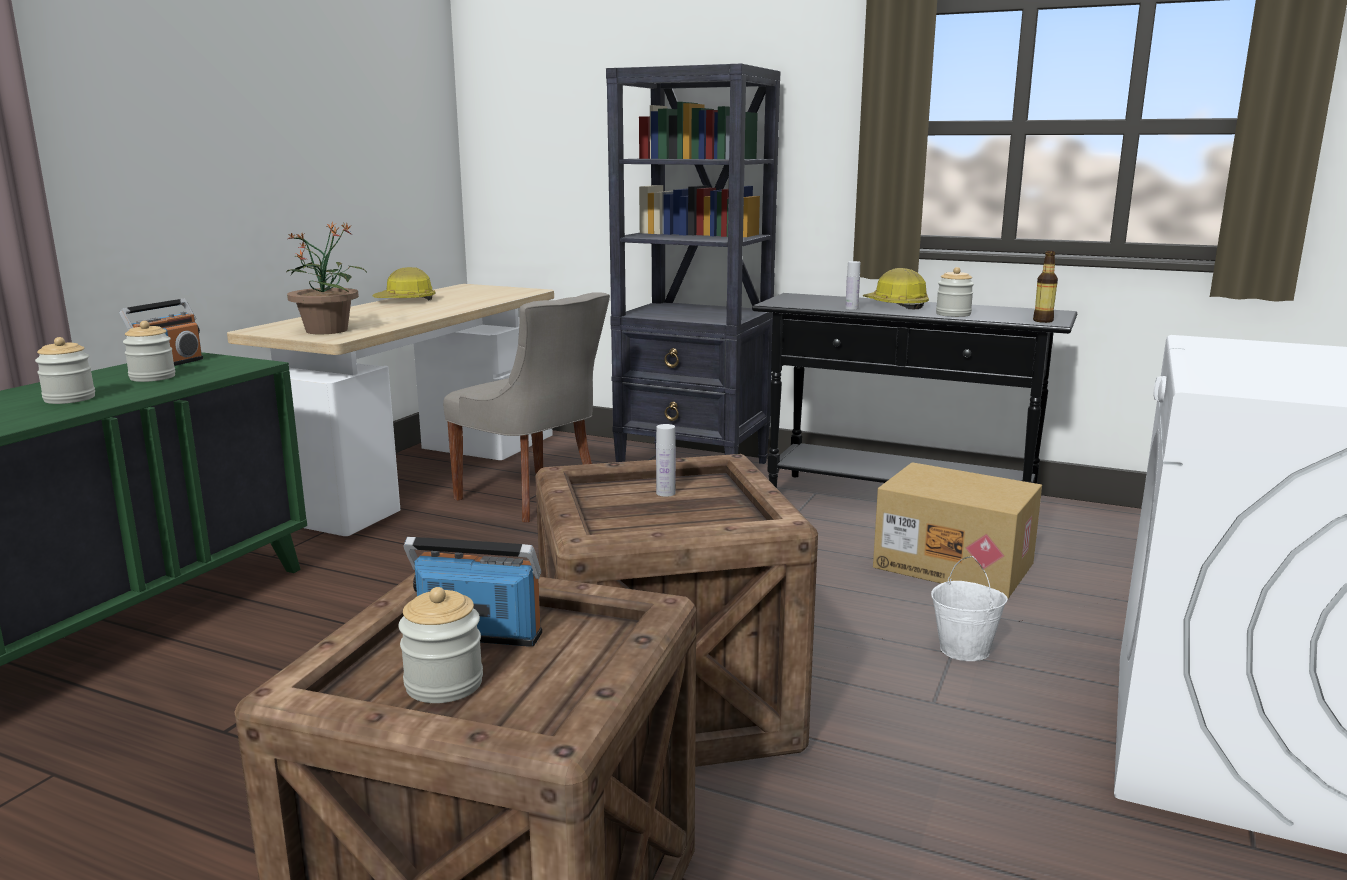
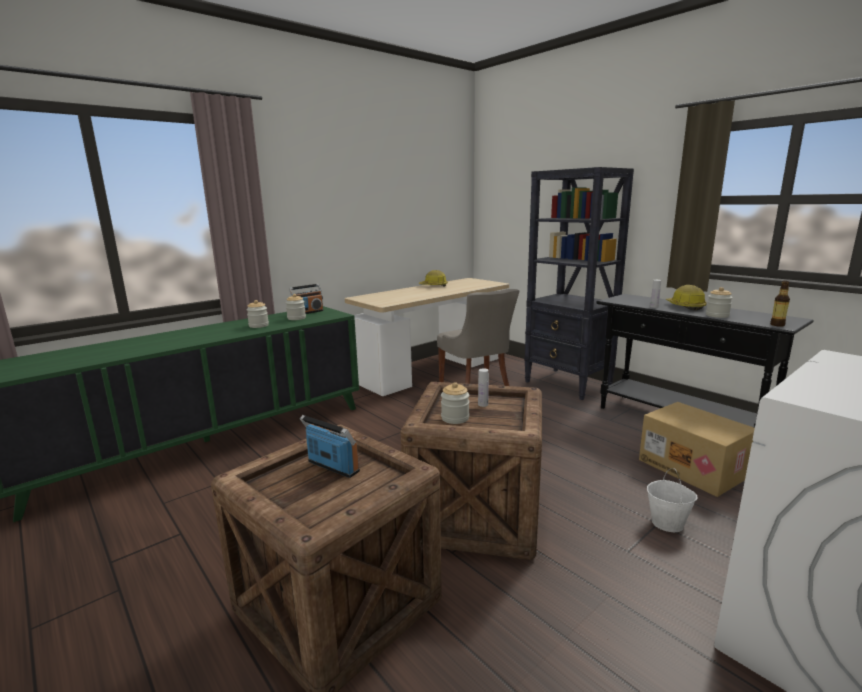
camera: 25 degrees right, 0 degrees up
(327, 330) = (384, 300): potted plant -> none
(444, 684) = (298, 488): jar -> jar (455, 418)

